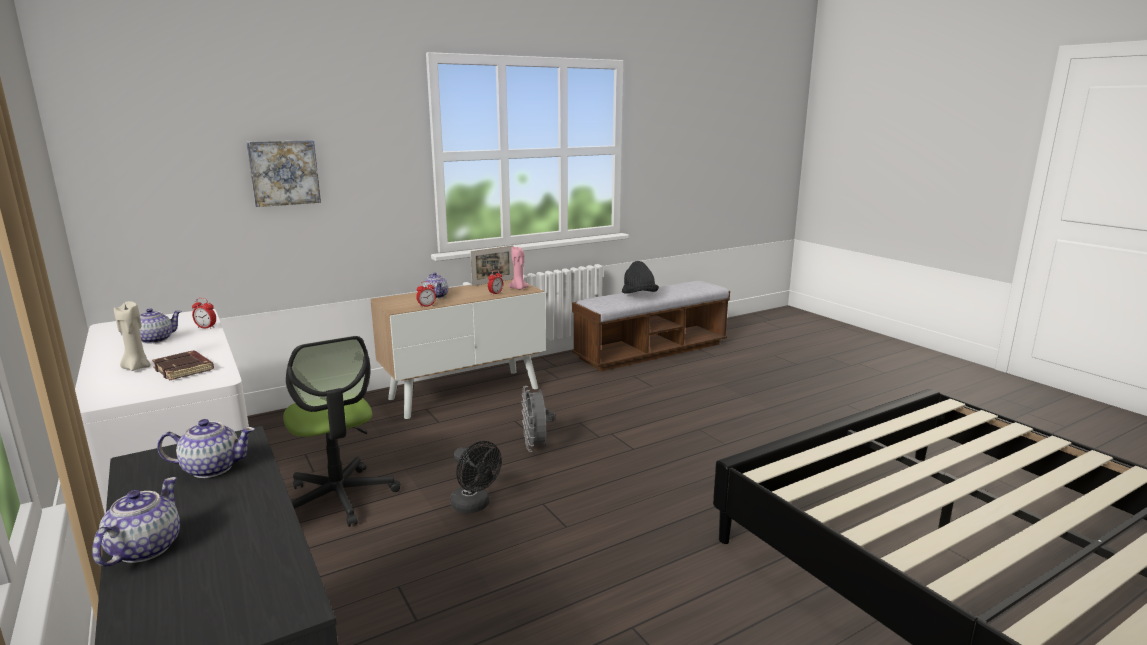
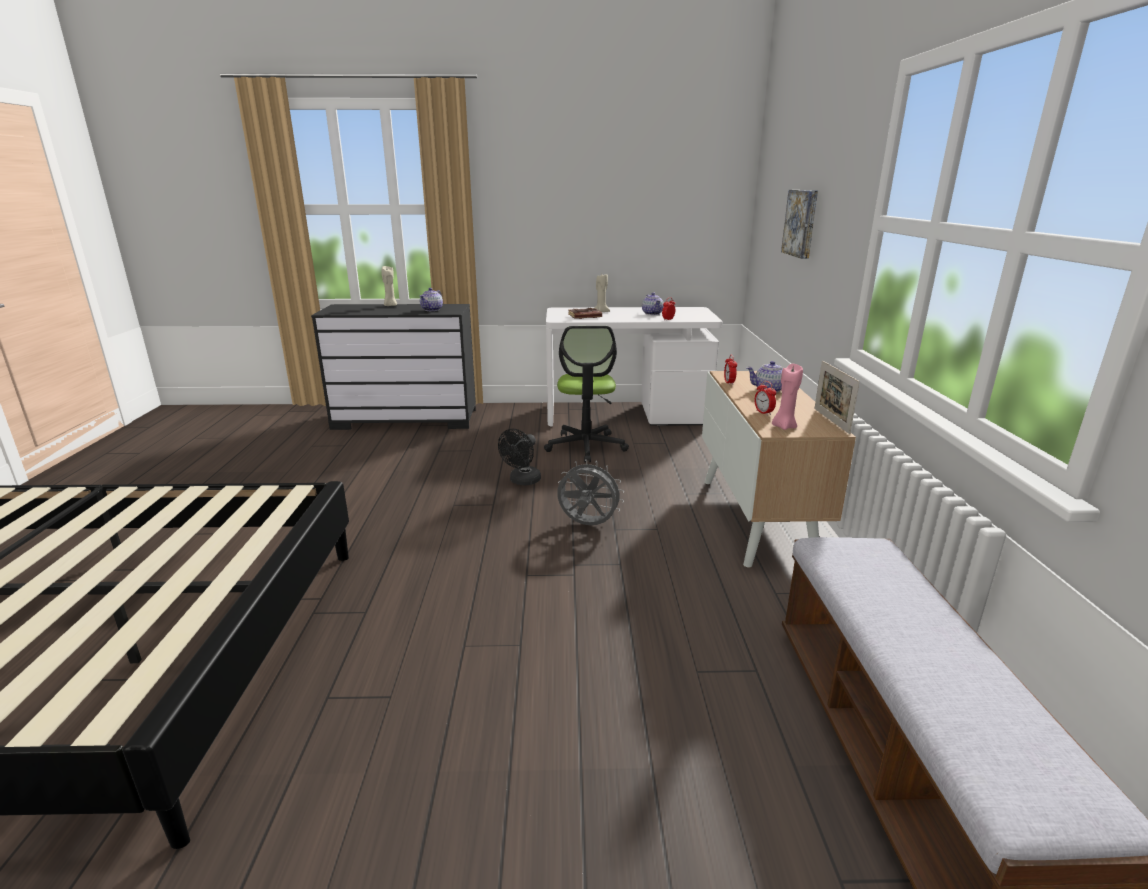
camera: 120 degrees right, 5 degrees up
(144, 549) = (390, 305): teapot -> beige candle
(339, 498) = (586, 446): office chair -> office chair turned 90 degrees counterclockwise
(474, 506) = (522, 481): black fan -> black fan turned 45 degrees counterclockwise
(639, 296) = (889, 603): black hat -> none

